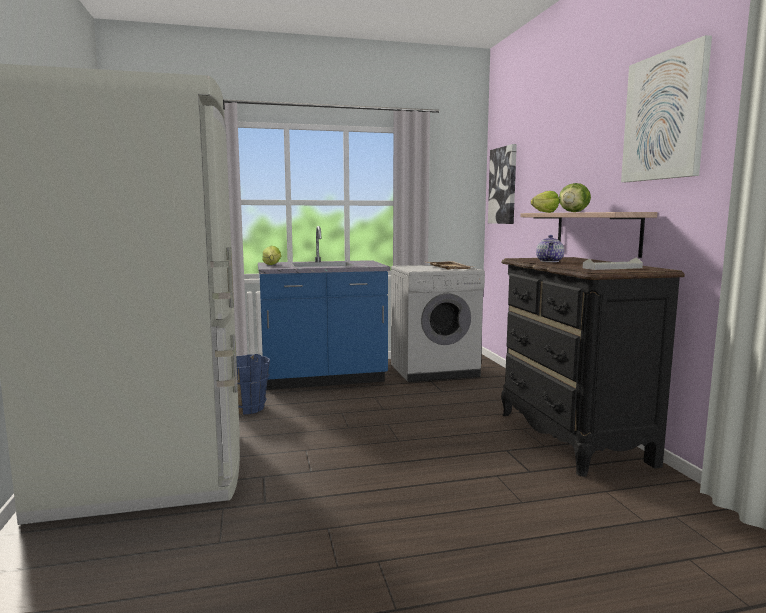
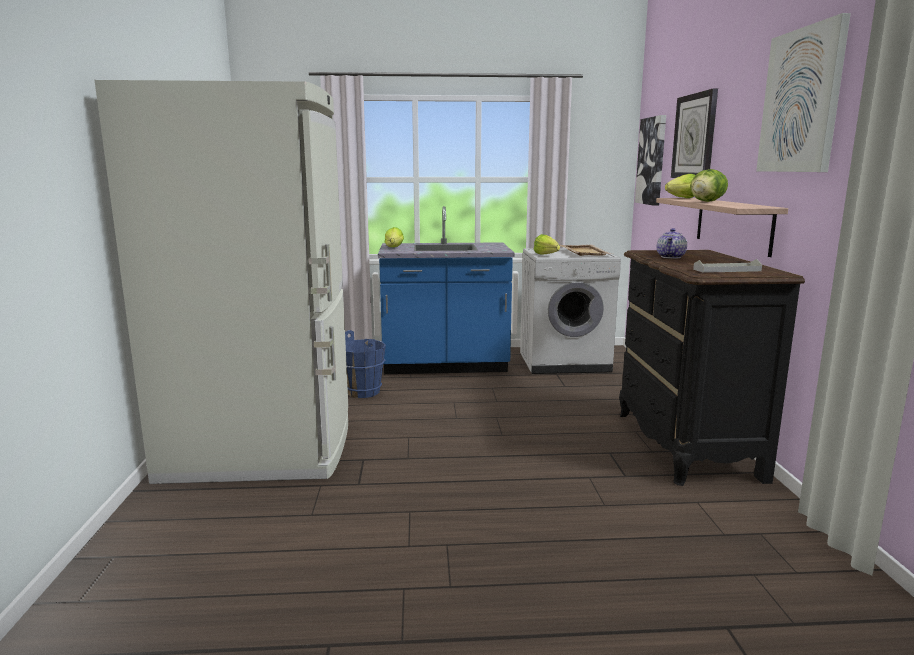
camera: 10 degrees right, 5 degrees up
(418, 270) = (547, 255): none -> lettuce
(549, 159) = (694, 136): none -> wall clock

